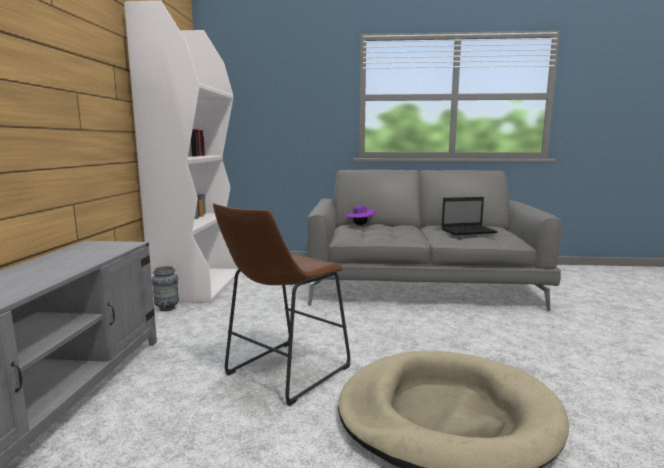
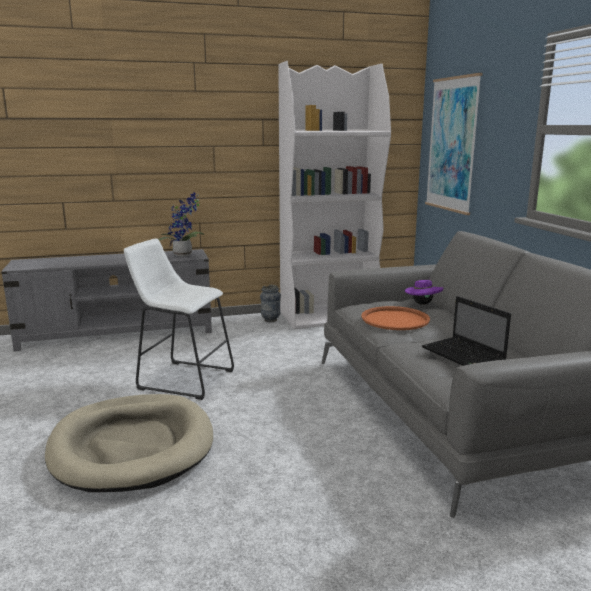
camera: 70 degrees right, 5 degrees up
(104, 247) = (184, 255): none -> potted plant
(254, 111) = (452, 144): none -> picture
(282, 373) = (182, 378): brown stool -> white stool
(390, 233) = (395, 319): none -> orange tray

